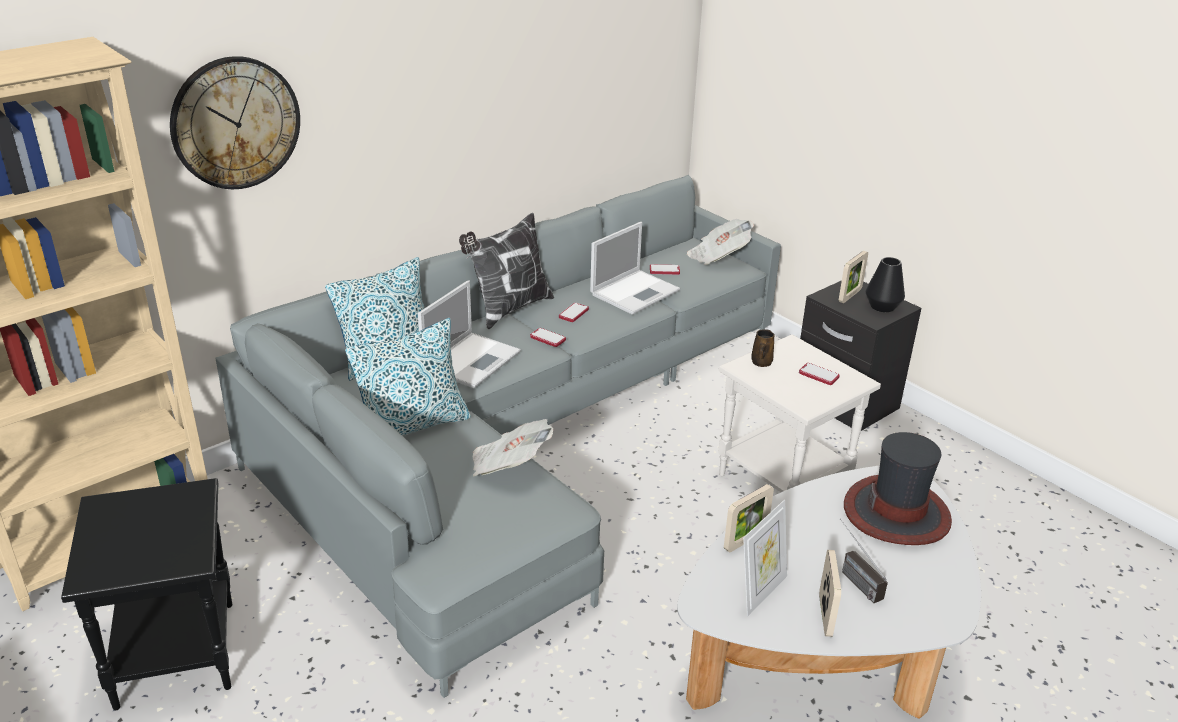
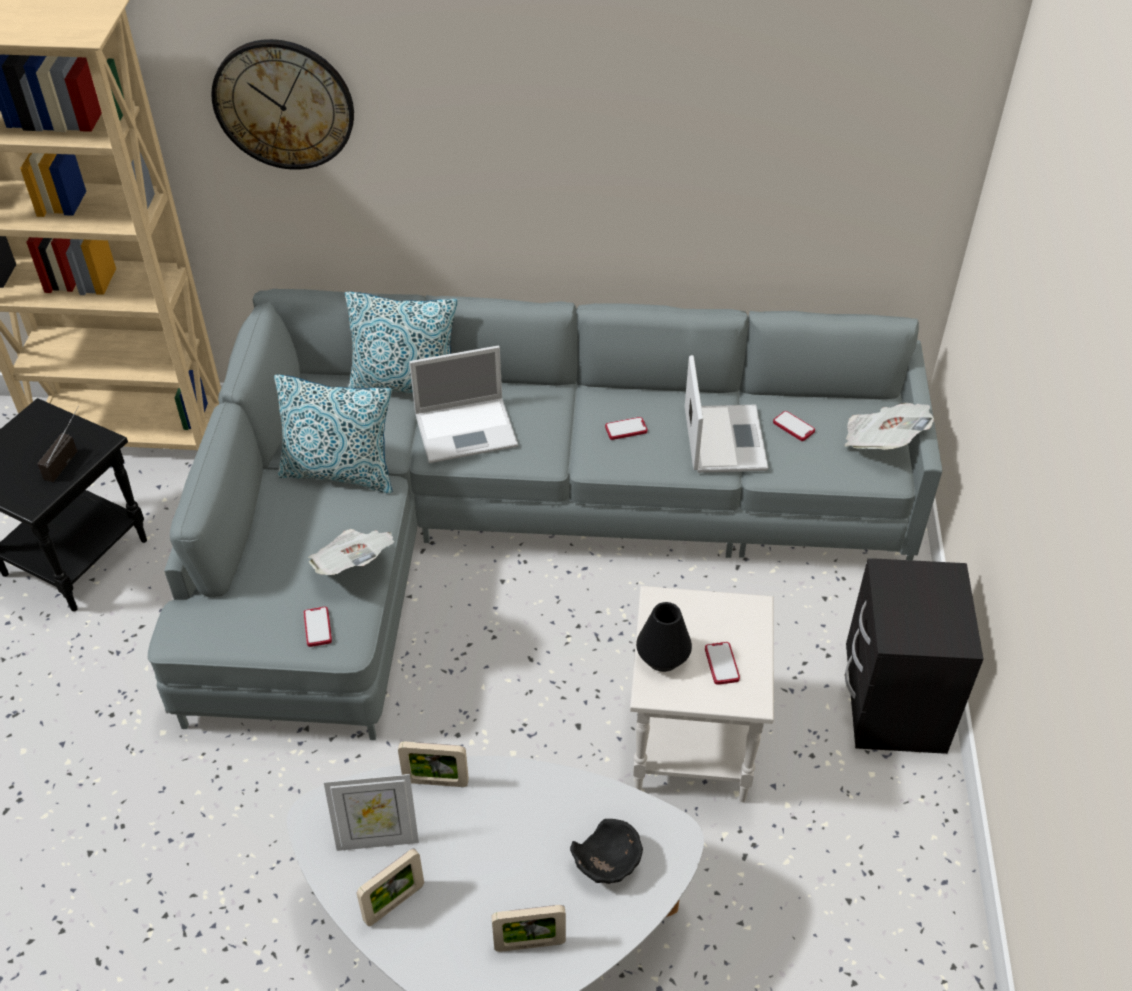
camera: 45 degrees right, 15 degrees up
(509, 309) = (575, 388): pillow -> none
(547, 338) = (564, 445): phone -> phone (317, 627)
(635, 292) = (724, 438): laptop -> laptop turned 90 degrees counterclockwise
(761, 363) = (685, 610): brown mug -> none
(850, 296) = (919, 589): picture frame -> picture frame (529, 944)
(852, 577) = (469, 890): radio -> radio (66, 457)
(882, 306) = (936, 627): black vase -> black vase (663, 657)
(897, 513) = (607, 865): hat -> black bowl

